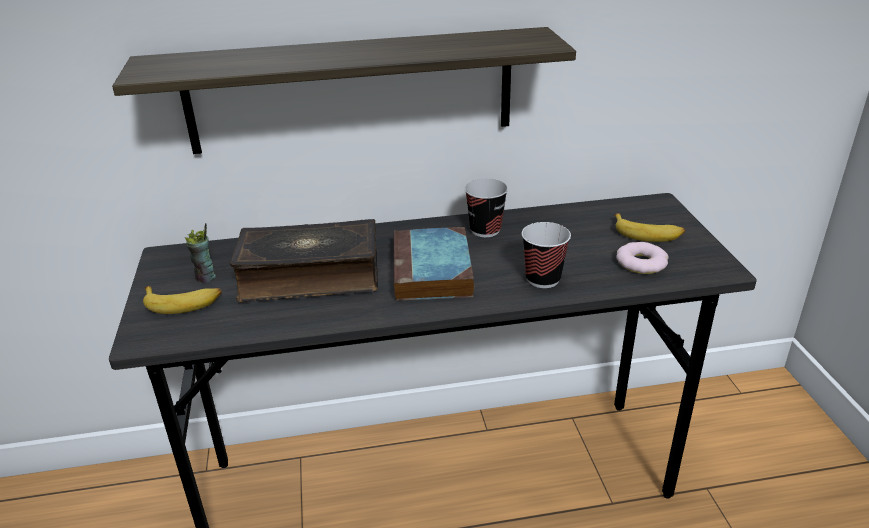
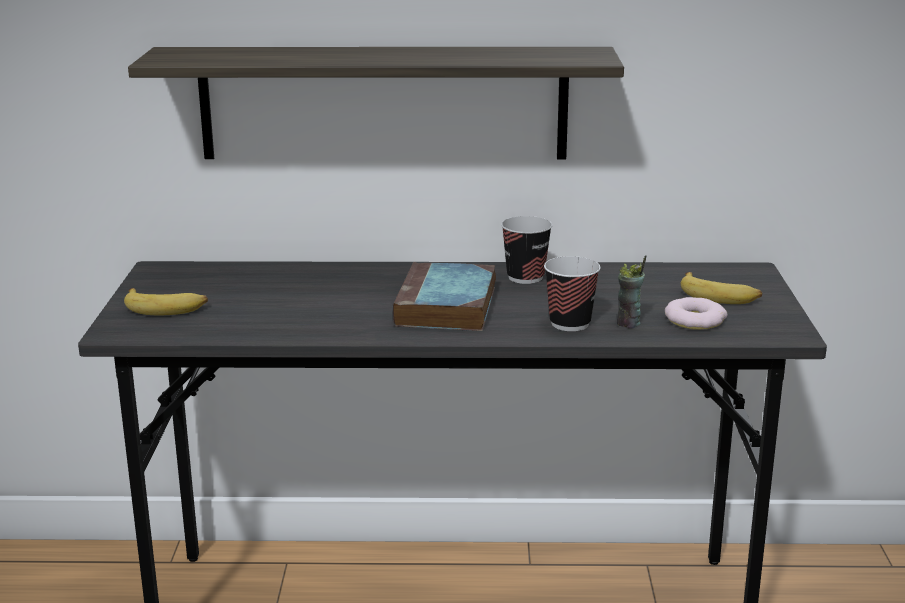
camera: 10 degrees right, 10 degrees down
(205, 277) = (196, 290): cup -> cup (628, 324)
(309, 275) = (308, 298): book -> none

